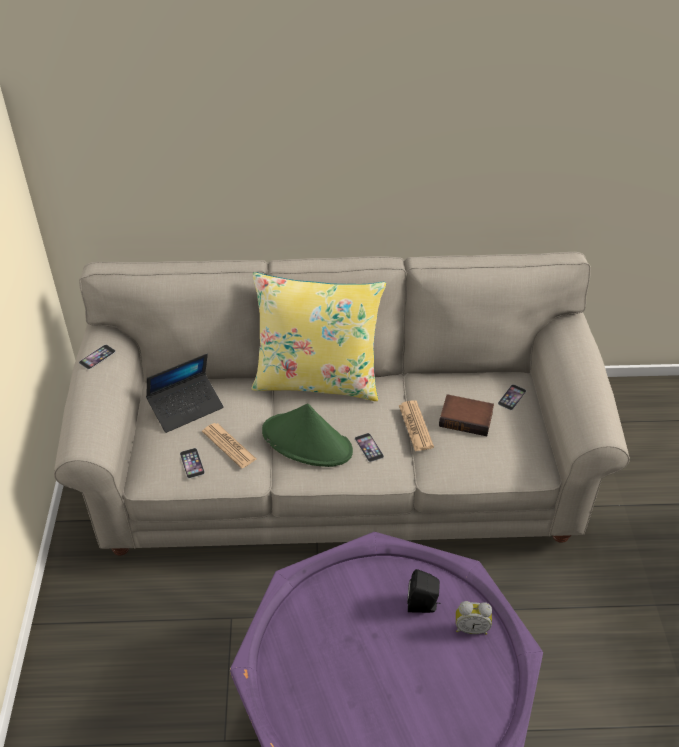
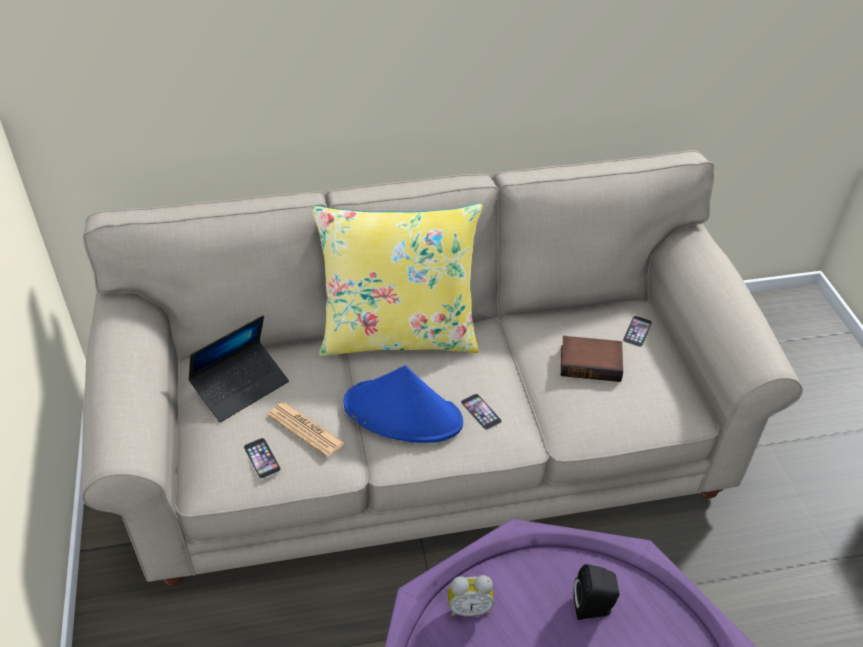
camera: 10 degrees left, 0 degrees up
(97, 357) = (118, 333): phone -> none
(307, 442) = (403, 413): green hat -> blue hat
(415, 426) = (532, 379): newspaper -> none
(471, 628) = (660, 629): alarm clock -> alarm clock (469, 608)

